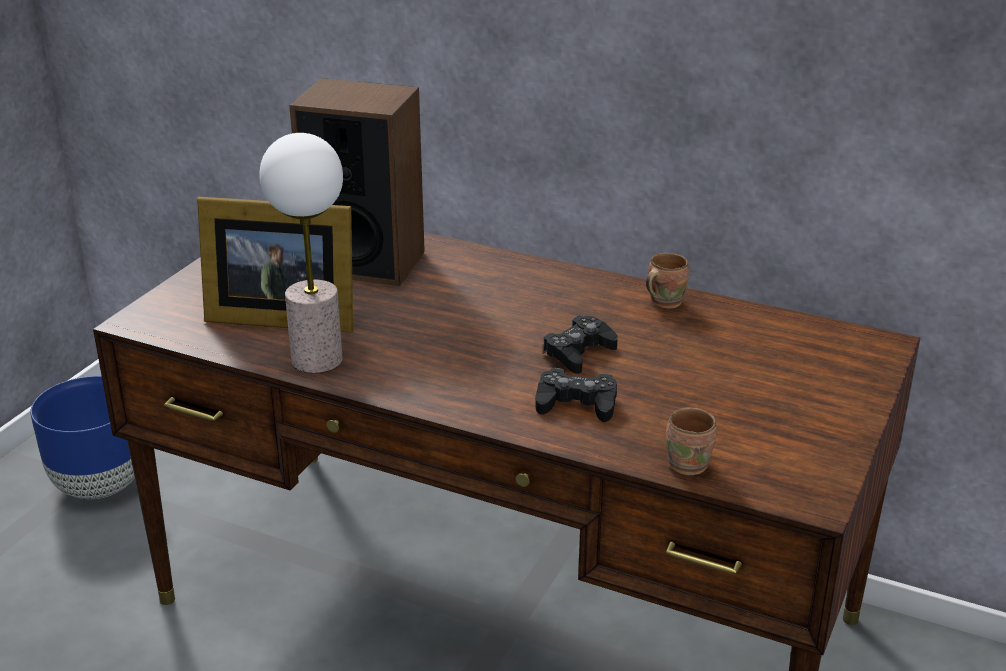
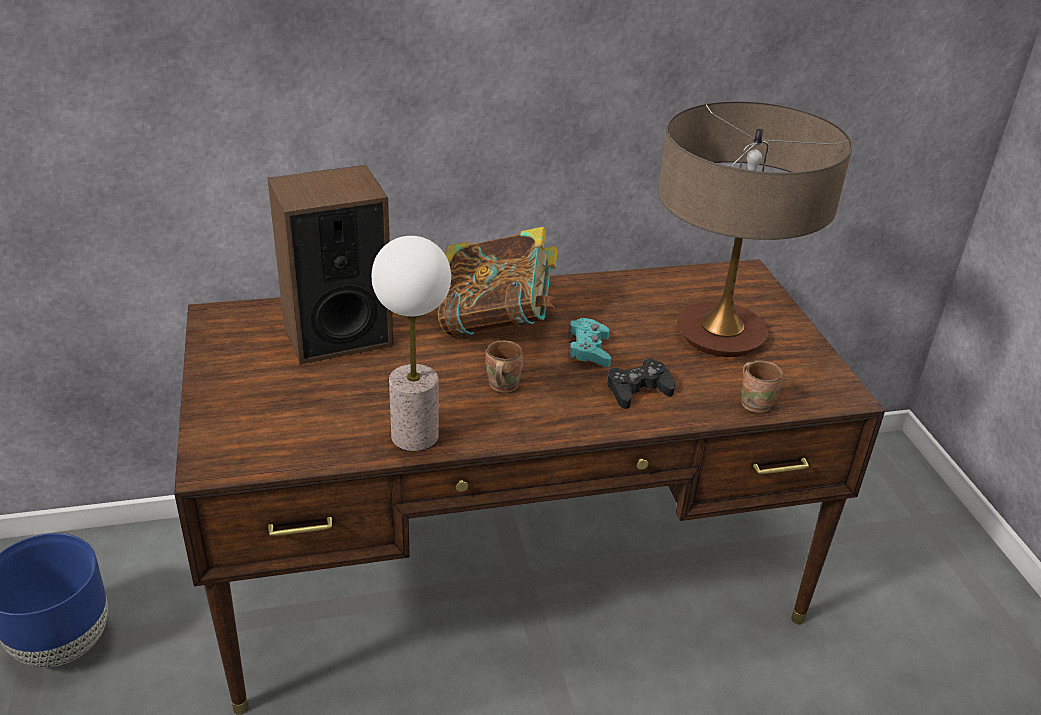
camera: 40 degrees left, 5 degrees up
(279, 316) = (331, 411): picture frame -> none
(520, 300) = (496, 323): none -> book
(578, 352) = (588, 350): black game controller -> turquoise game controller
(663, 301) = (590, 289): brown mug -> brown mug (501, 386)
(748, 390) = (720, 335): none -> table lamp

